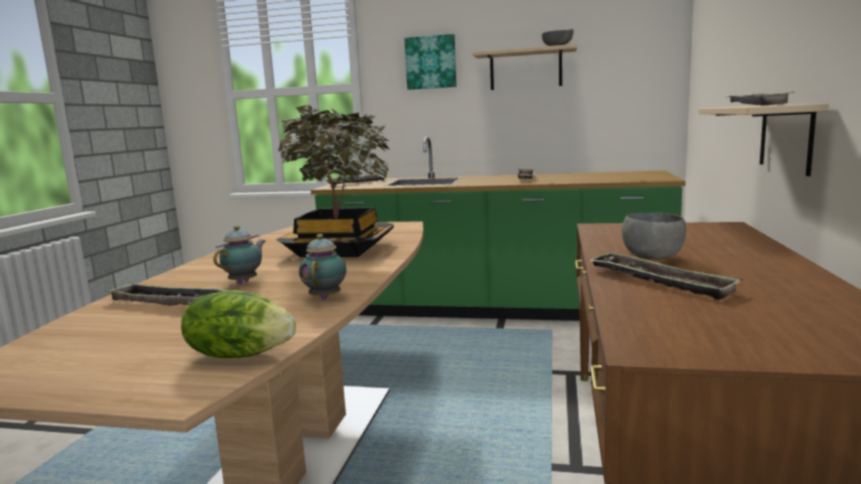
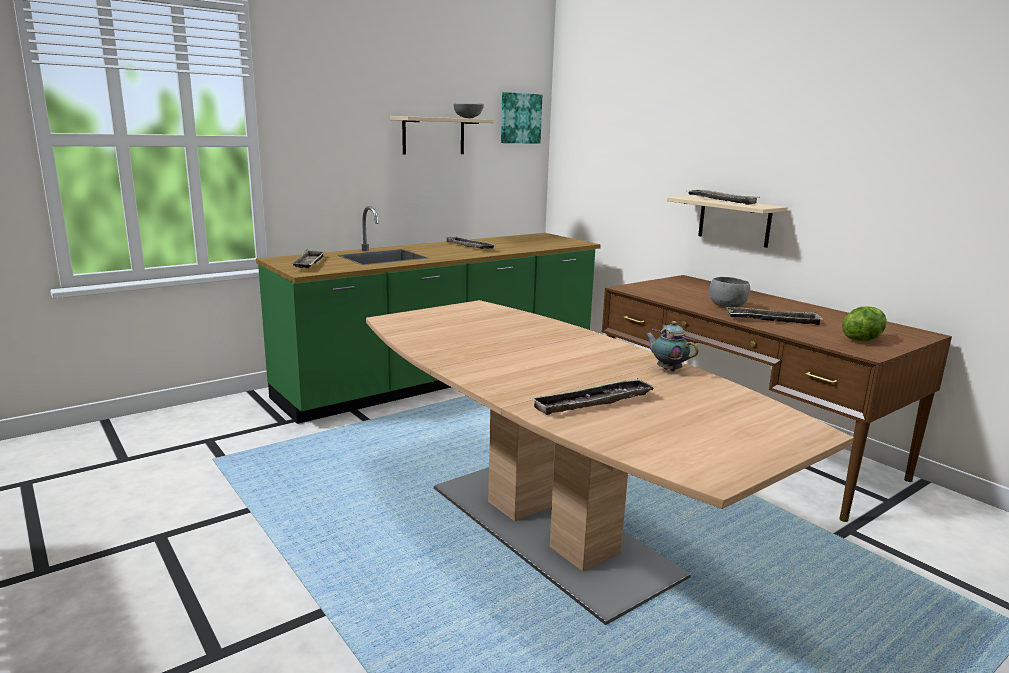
camera: 50 degrees left, 5 degrees up
(240, 354) = (761, 409): lettuce -> lettuce (862, 339)
(245, 281) = (572, 375): teapot -> none
(338, 250) = (527, 337): potted plant -> none
(431, 62) = (343, 119): picture -> picture (520, 118)

